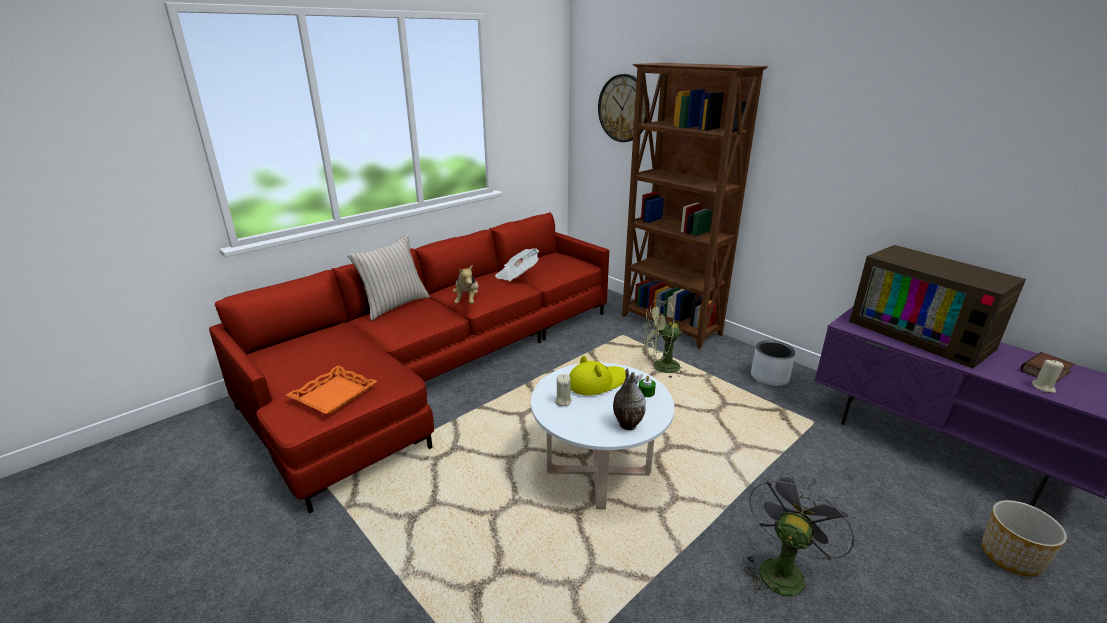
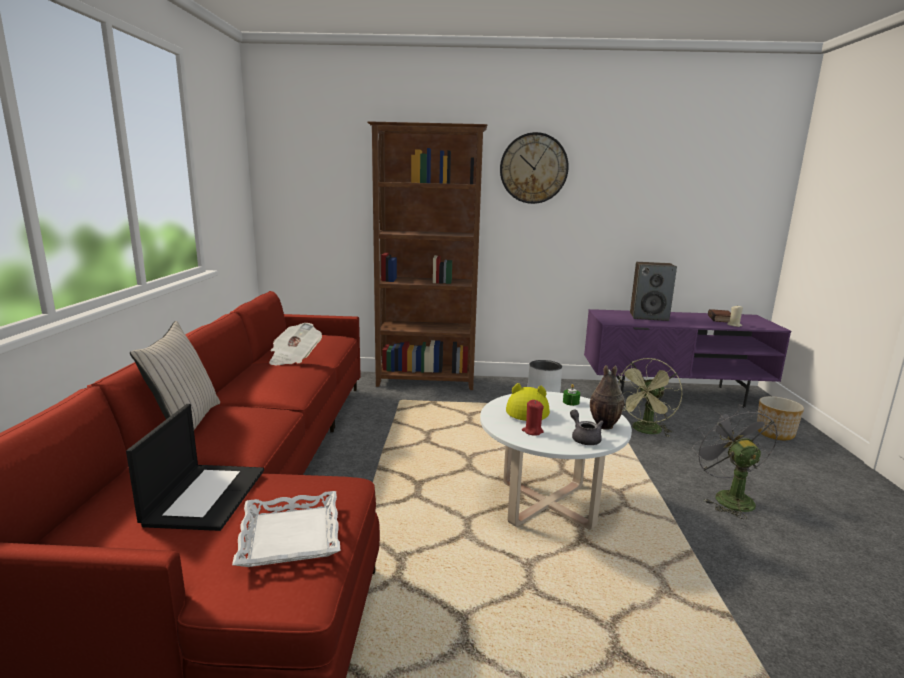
camera: 45 degrees left, 10 degrees down
(334, 395) = (291, 536): orange tray -> white tray
(340, 354) = (205, 495): none -> laptop
(467, 300) = (282, 391): plush toy -> none
(562, 401) = (532, 431): beige candle -> red candle
(589, 426) = (584, 438): none -> grey teapot
(624, 108) = (331, 173): wall clock -> wall clock (533, 168)
(660, 367) = (467, 412): green fan -> green fan (645, 431)
(923, 334) = (649, 317): television -> speaker

